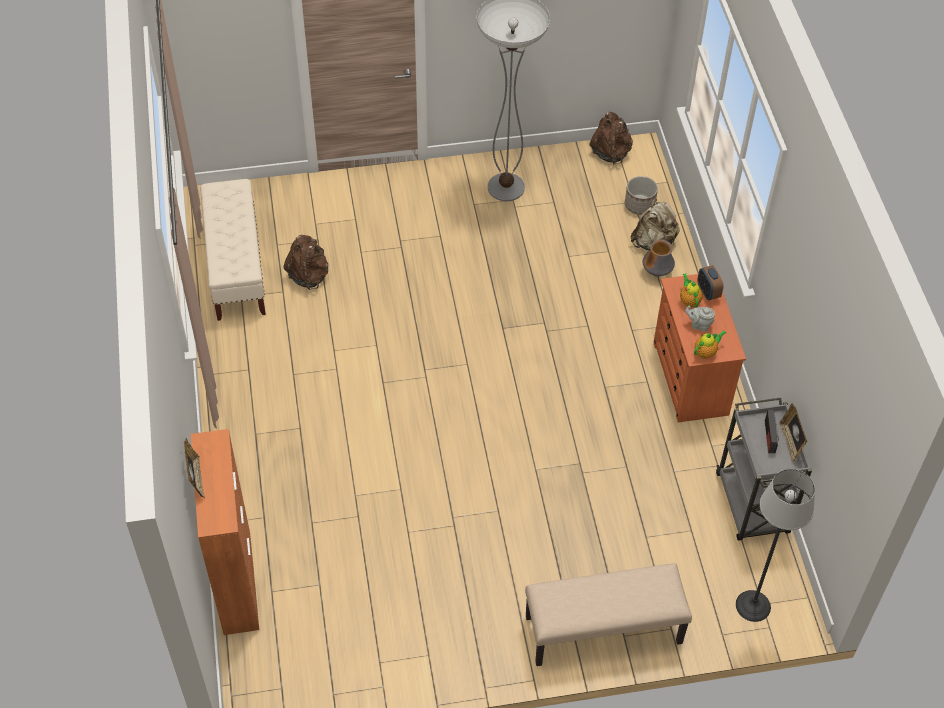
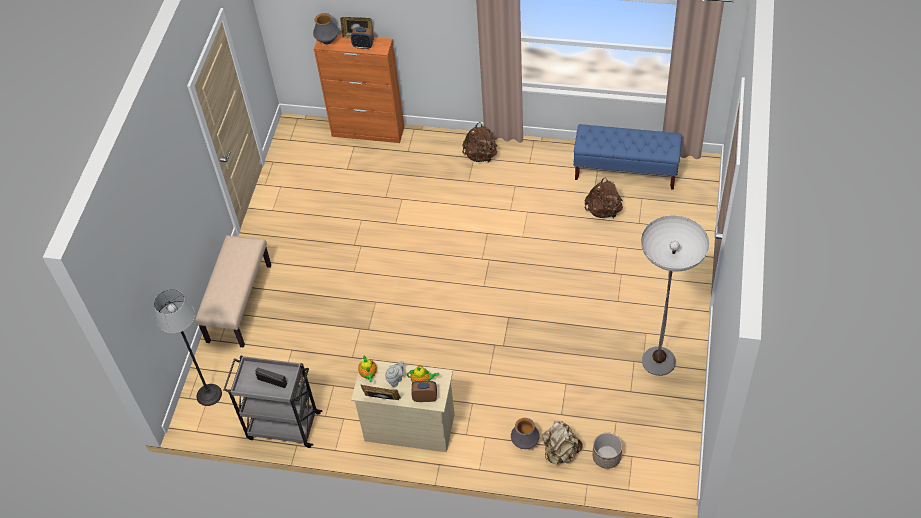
camera: 115 degrees right, 0 degrees up
(216, 465) = (363, 46): none -> alarm clock
(216, 517) = (327, 41): none -> vase
(236, 268) = (626, 171): beige bench -> blue bench
(611, 152) = (679, 456): brown backpack -> brown backpack (481, 156)
(690, 379) = (409, 427): orange dresser -> beige dresser
(790, 442) = (261, 393): picture frame -> picture frame (382, 400)

